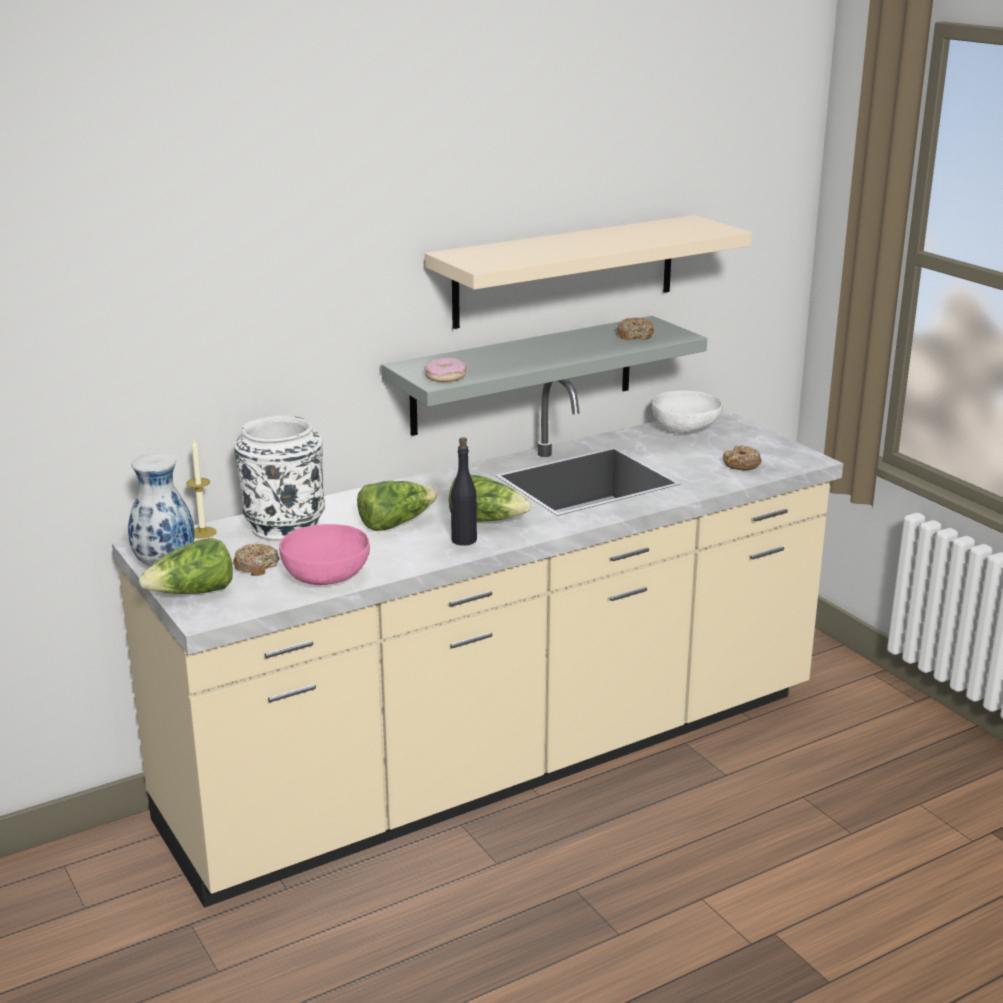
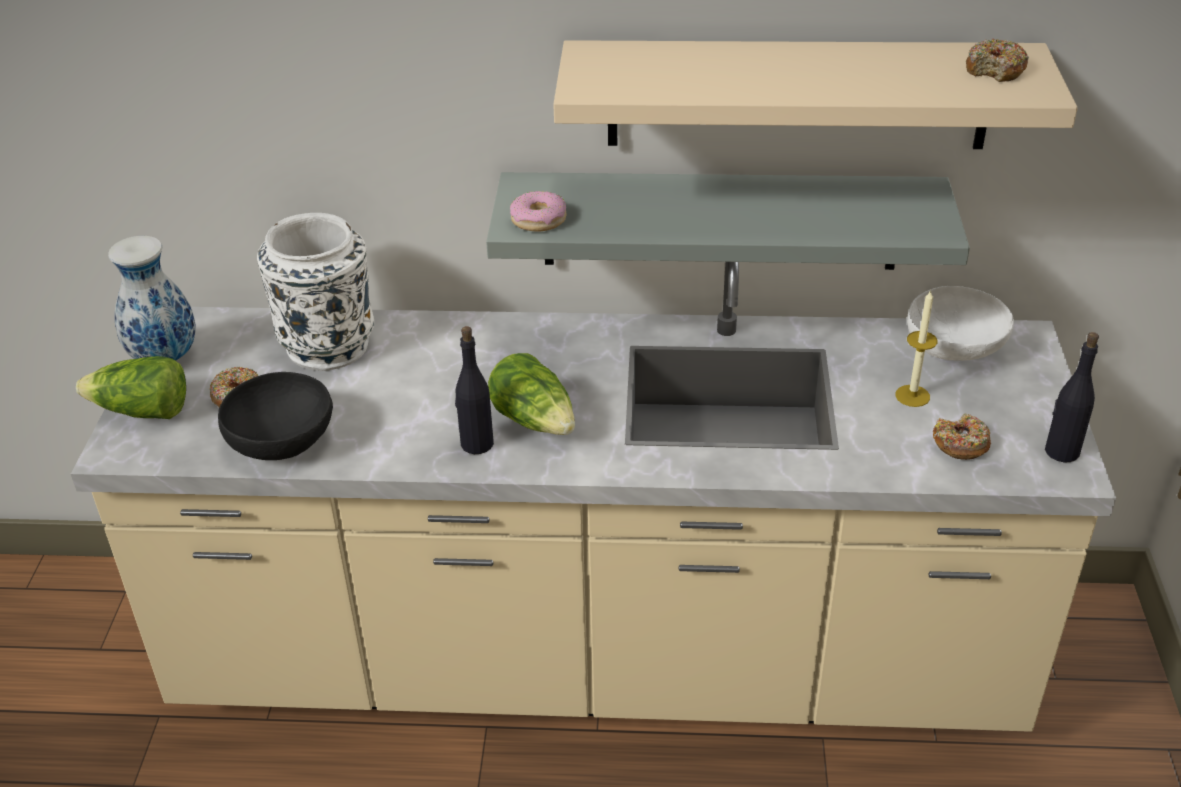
camera: 35 degrees right, 15 degrees up
(203, 532) = (248, 323): candle -> candle (912, 396)
(326, 576) = (282, 440): pink bowl -> black bowl
(395, 523) = (438, 385): lettuce -> none
(635, 335) = (871, 213): donut -> donut (995, 70)
(794, 453) = (1061, 451): none -> black bottle

